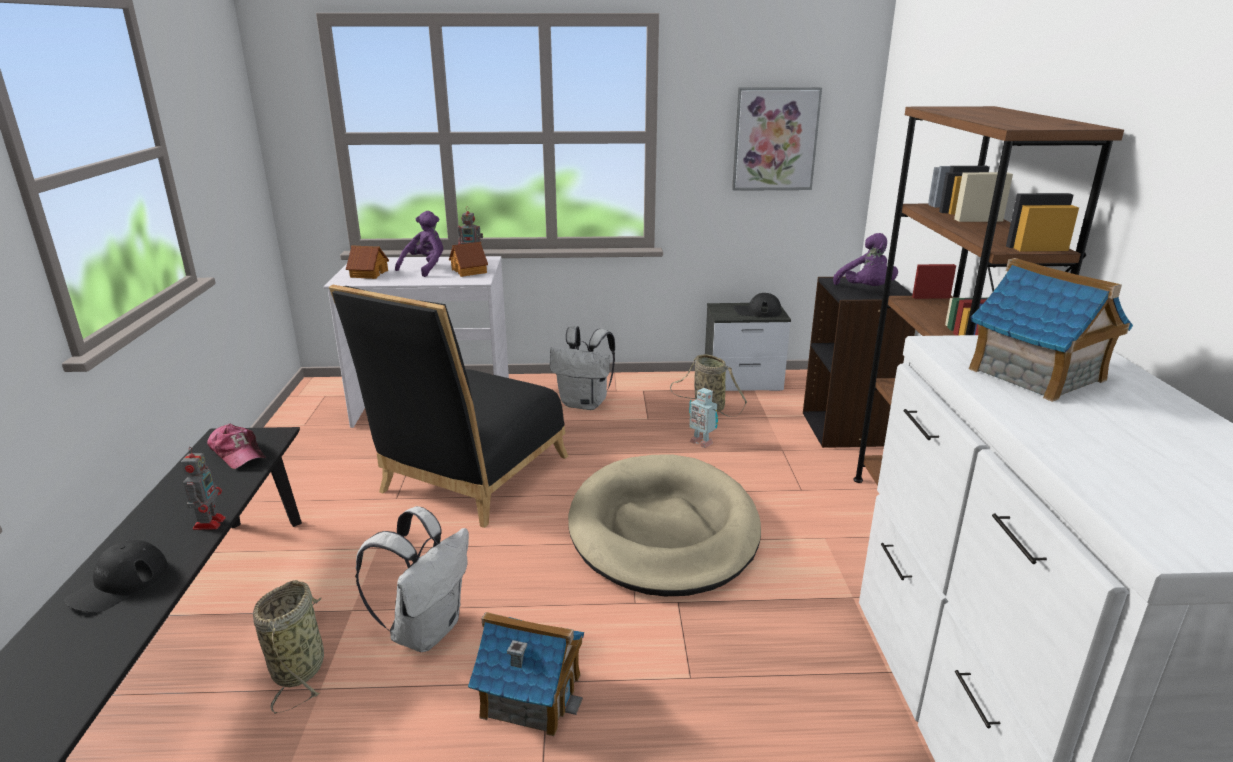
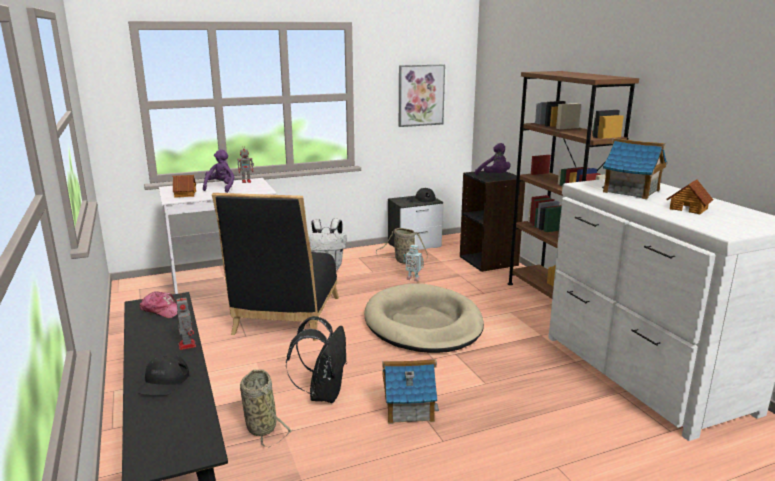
camera: 20 degrees left, 5 degrees down
(426, 629) = (323, 393): white backpack -> black backpack
(469, 271) = (253, 187): toy house -> toy house (688, 208)

